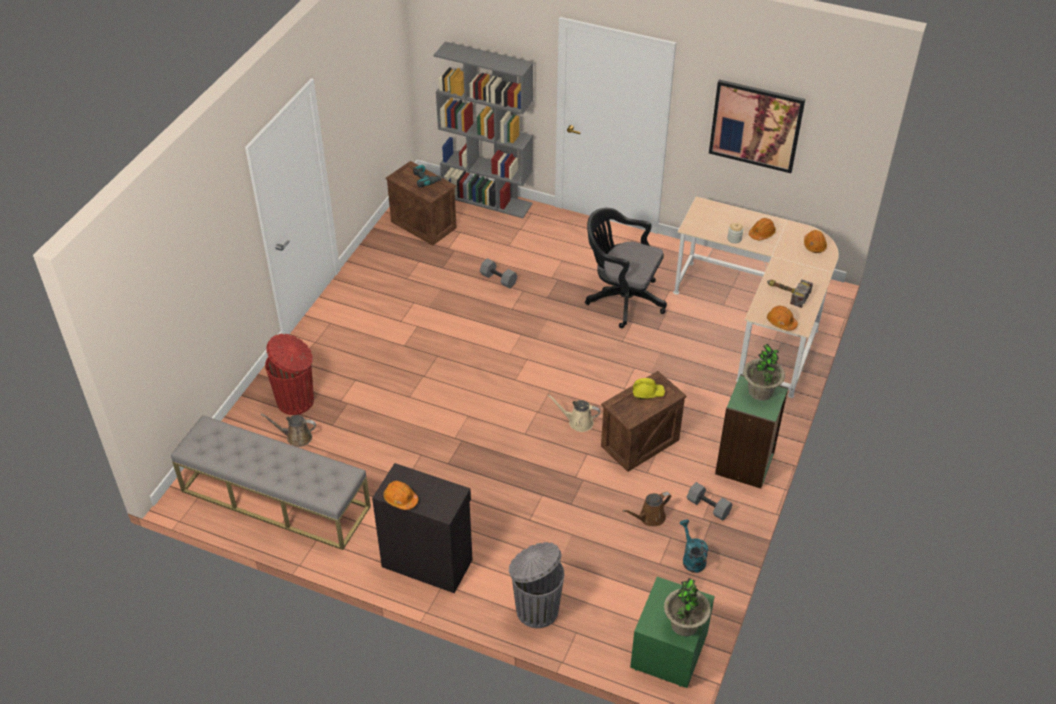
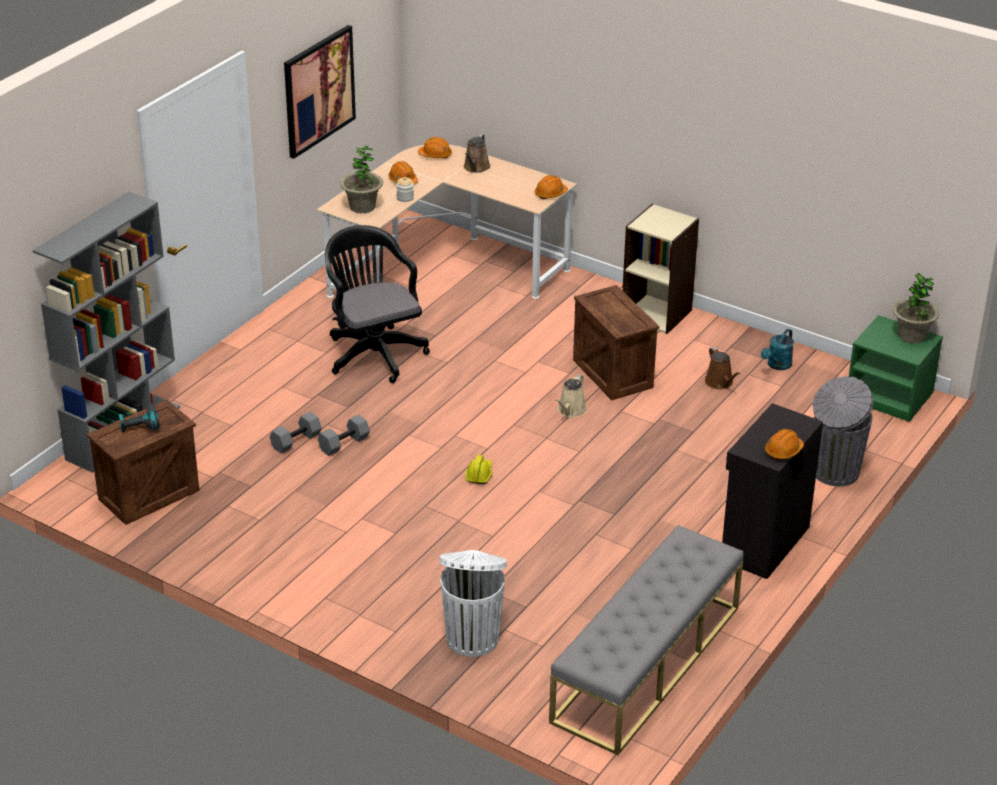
camera: 80 degrees left, 10 degrees down
(296, 437) = (541, 640): brown watering can -> brown watering can (476, 168)
(297, 401) = (472, 637): red trash can -> white trash can
(621, 299) = (373, 352): black office chair -> black office chair turned 120 degrees clockwise
(647, 392) = (607, 307): yellow hard hat -> yellow hard hat (479, 474)
(691, 558) = (777, 365): turquoise watering can -> turquoise watering can turned 45 degrees counterclockwise
(709, 506) = (710, 344): grey dumbbell -> grey dumbbell (344, 443)
(745, 464) = (657, 313): green bookcase -> beige bookcase
(760, 392) = (654, 219): potted plant -> potted plant (362, 207)
(786, 293) = (505, 183): hammer -> none

